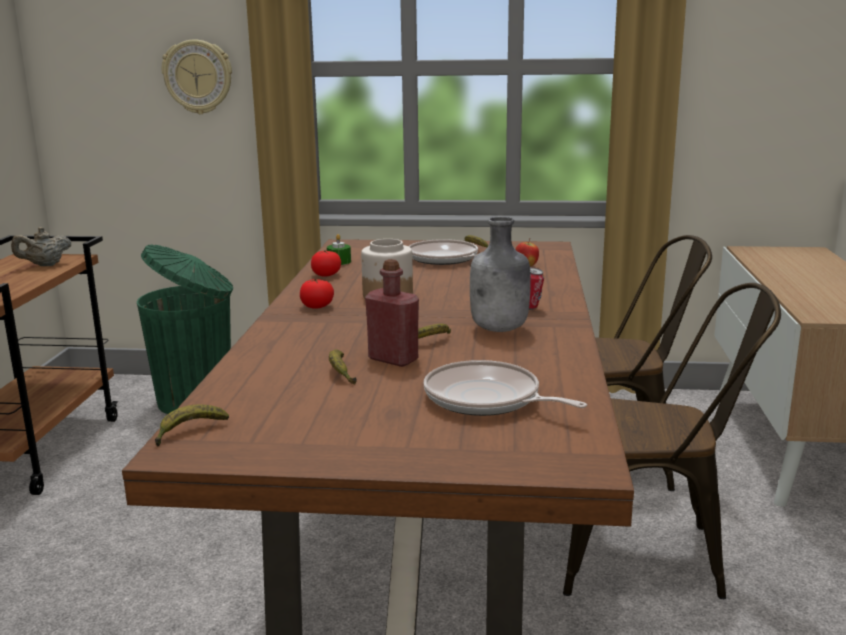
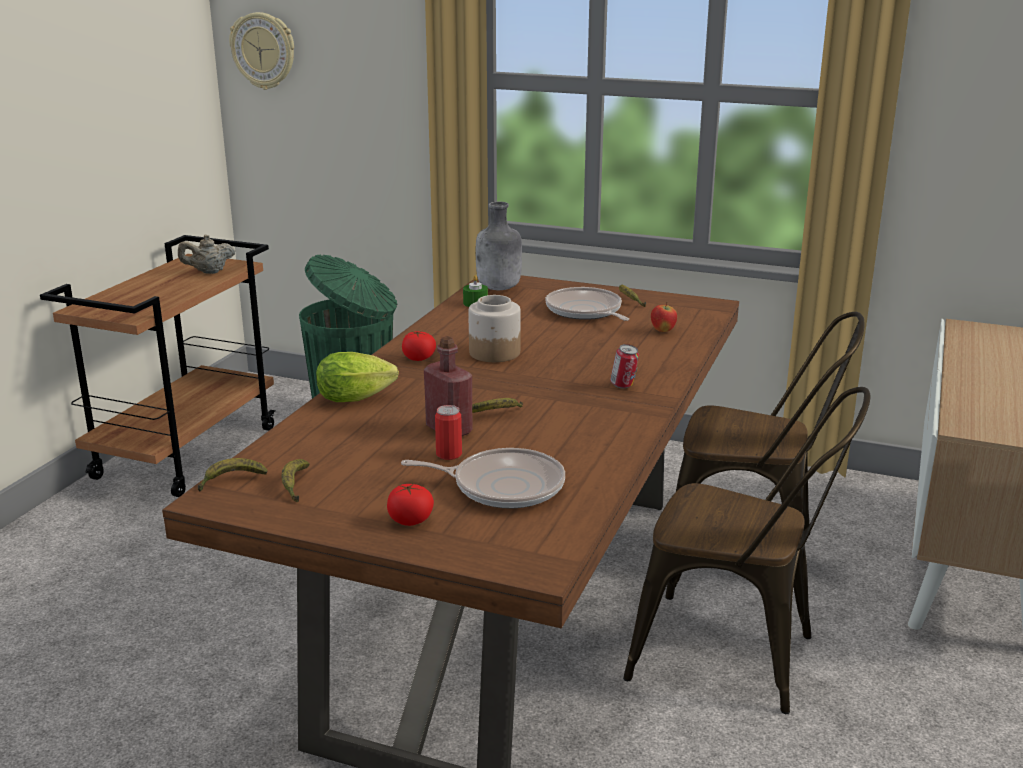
camera: 15 degrees right, 5 degrees up
(198, 77) = (379, 81): wall clock -> wall clock (263, 51)
(280, 343) = (359, 398): none -> lettuce
(326, 275) = (452, 319): tomato -> tomato (410, 520)
(341, 373) = (392, 439): banana -> banana (295, 486)
(410, 379) = (449, 454): none -> can
(487, 399) = (502, 486): frying pan -> frying pan turned 135 degrees clockwise
(500, 329) = (575, 408): grey bottle -> grey bottle (499, 288)

